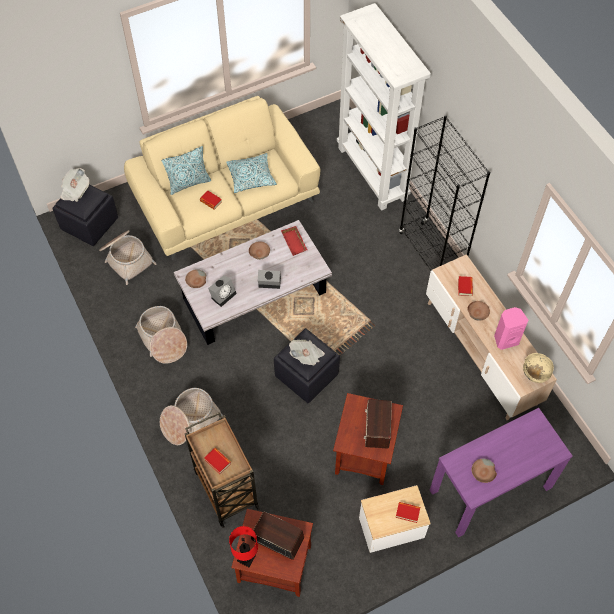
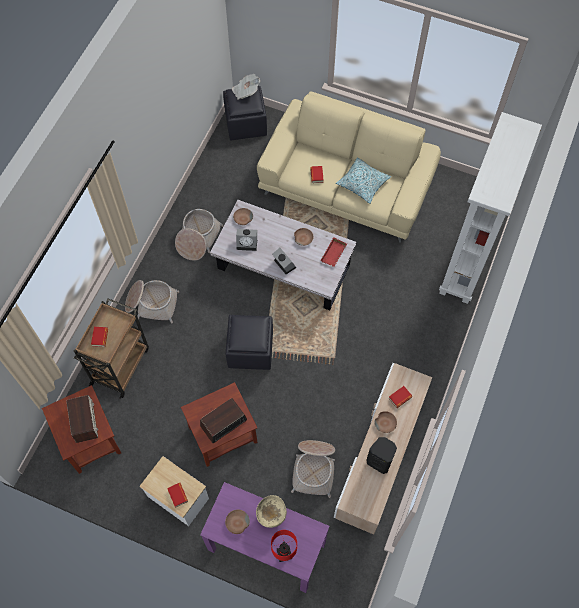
camera: 50 degrees right, 5 degrees up
(126, 258) = (239, 167): basket -> basket (314, 468)
(189, 183) = (318, 150): pillow -> none
(246, 558) = (55, 412): red table lamp -> red table lamp (284, 553)
(306, 356) = (245, 334): newspaper -> none
(431, 254) = (433, 357): black bookcase -> none
(505, 339) = (380, 461): pink speaker -> black speaker
(534, 376) = (365, 505): beige bowl -> beige bowl (271, 515)

